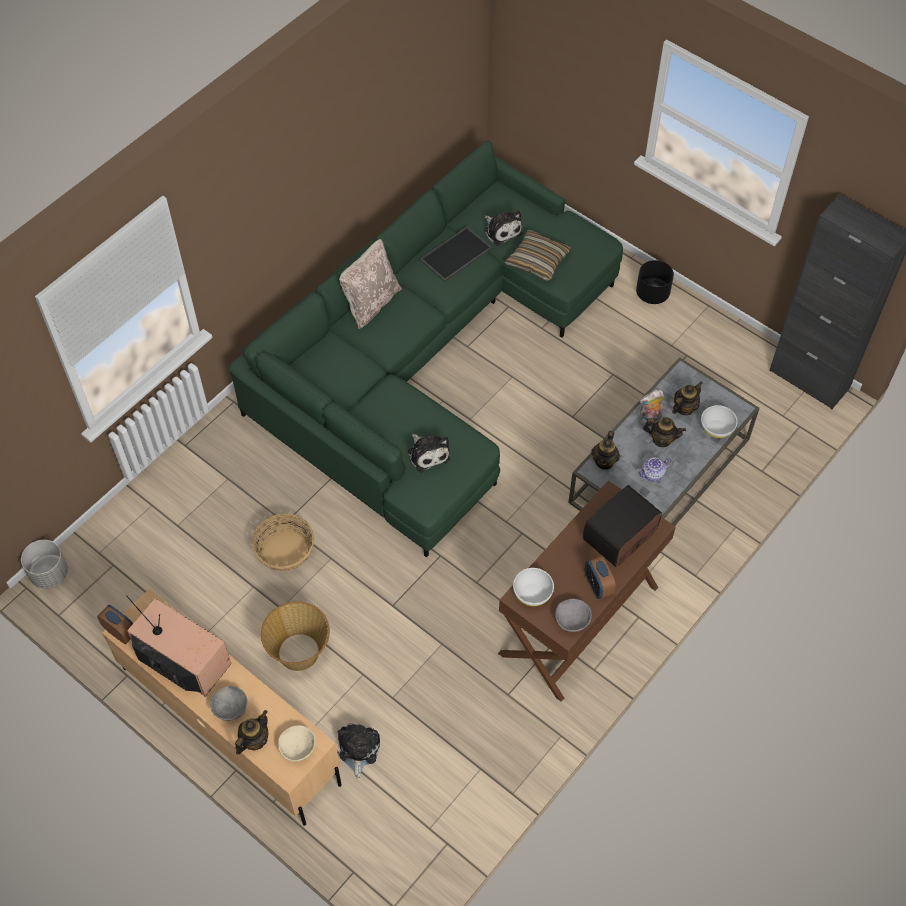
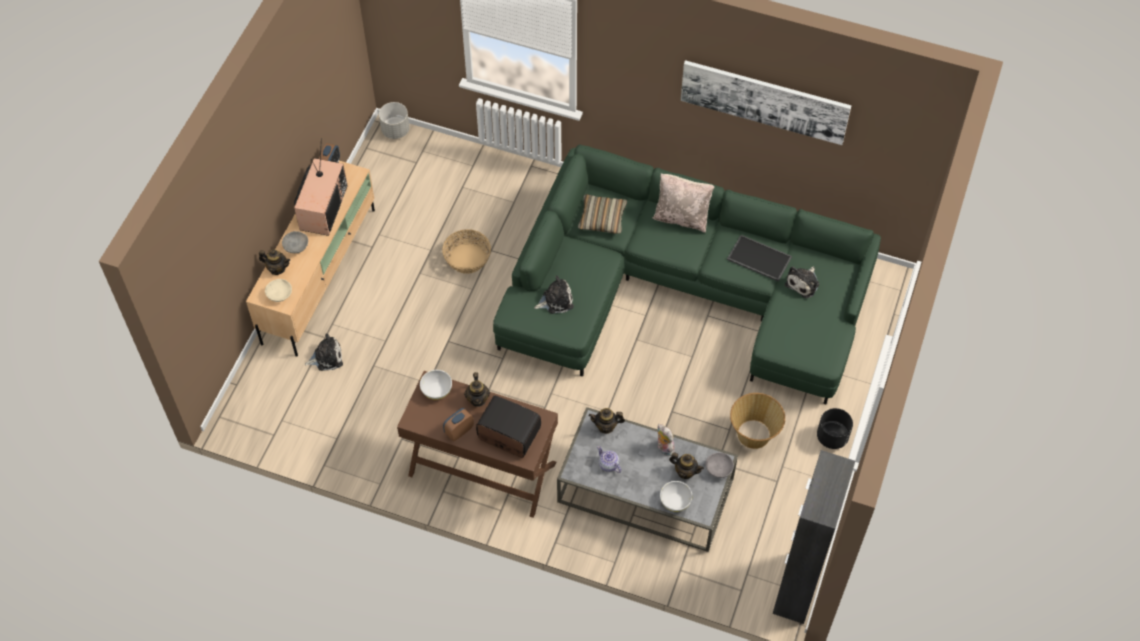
camera: 70 degrees right, 0 degrees up
(299, 652) = (388, 296): basket -> basket (753, 435)
(350, 120) = (764, 101): none -> picture
(428, 453) = (556, 300): plush toy -> plush toy turned 150 degrees counterclockwise
(538, 261) = (784, 319): pillow -> pillow (602, 218)
(573, 620) = (423, 422): grey bowl -> grey bowl (719, 469)
(661, 439) = (645, 462): teapot -> teapot (478, 399)

